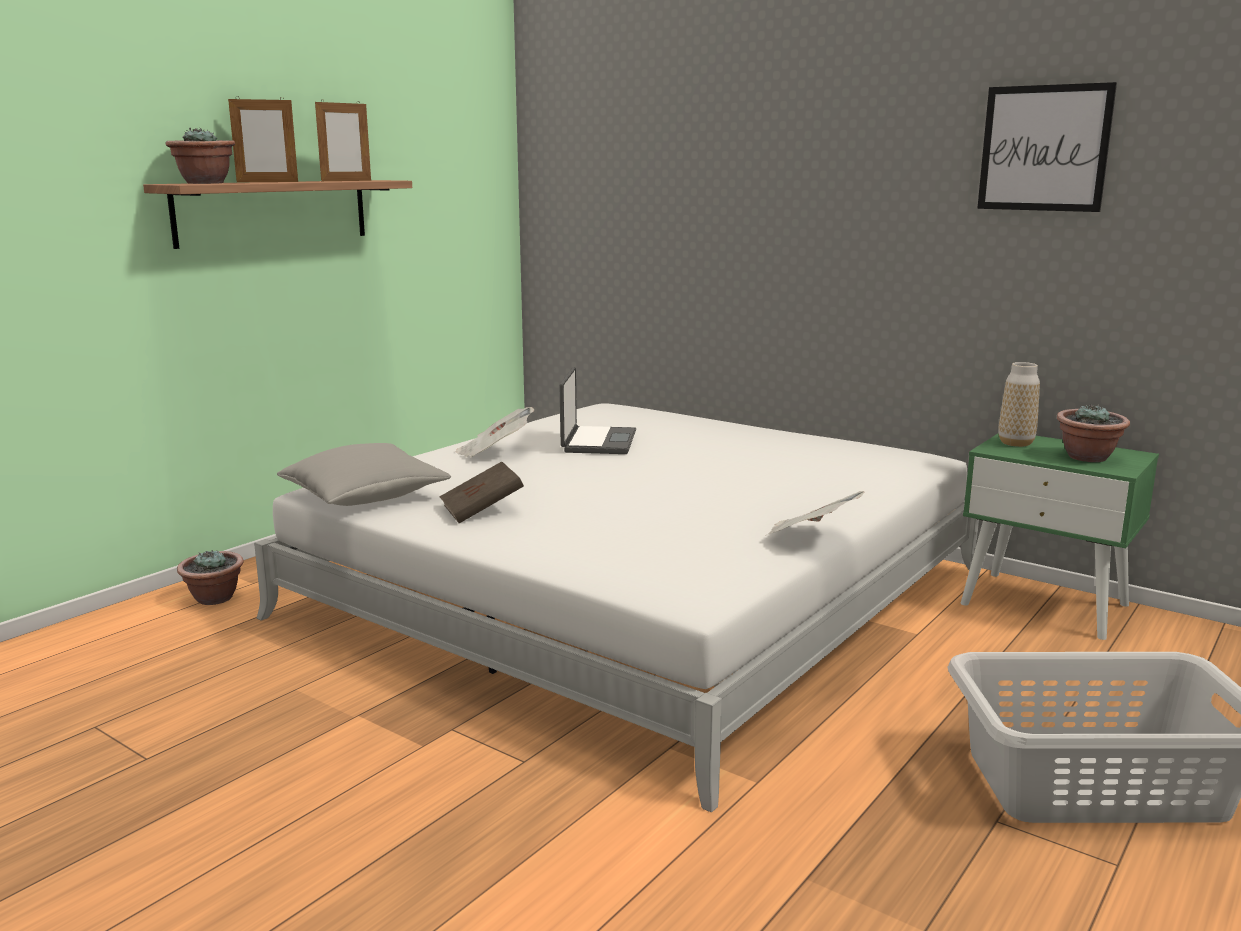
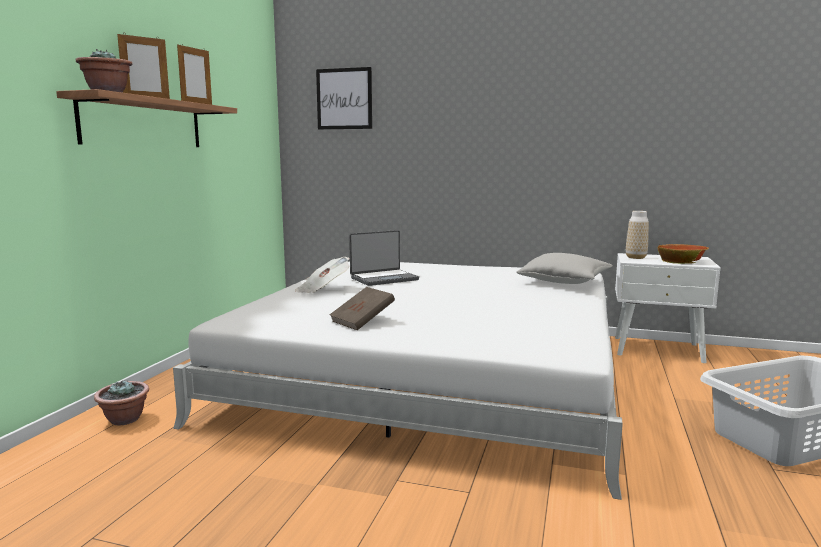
camera: 20 degrees left, 5 degrees down
(365, 496) = (265, 321): grey pillow -> grey pillow (564, 281)
(597, 442) = (384, 278): laptop -> laptop turned 75 degrees clockwise
(811, 538) = (586, 315): newspaper -> none
(1044, 148) = (634, 91): picture -> picture (344, 99)
(1045, 604) = (658, 349): green nightstand -> white nightstand
(1088, 457) = (681, 261): potted plant -> bowl

